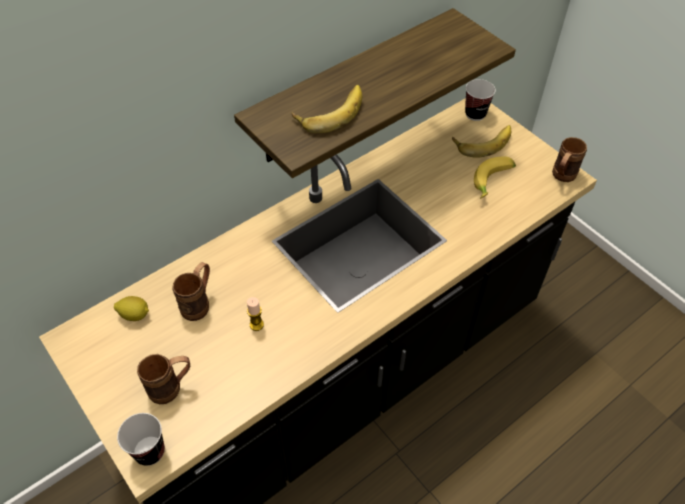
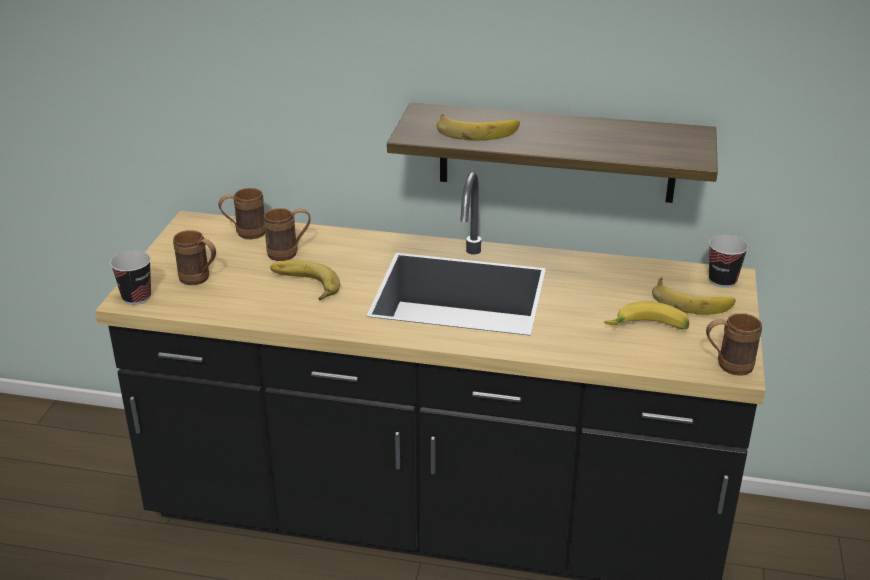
camera: 50 degrees right, 20 degrees down
(135, 315) = (244, 234): lemon -> brown mug
(256, 324) = (303, 286): candle -> banana

